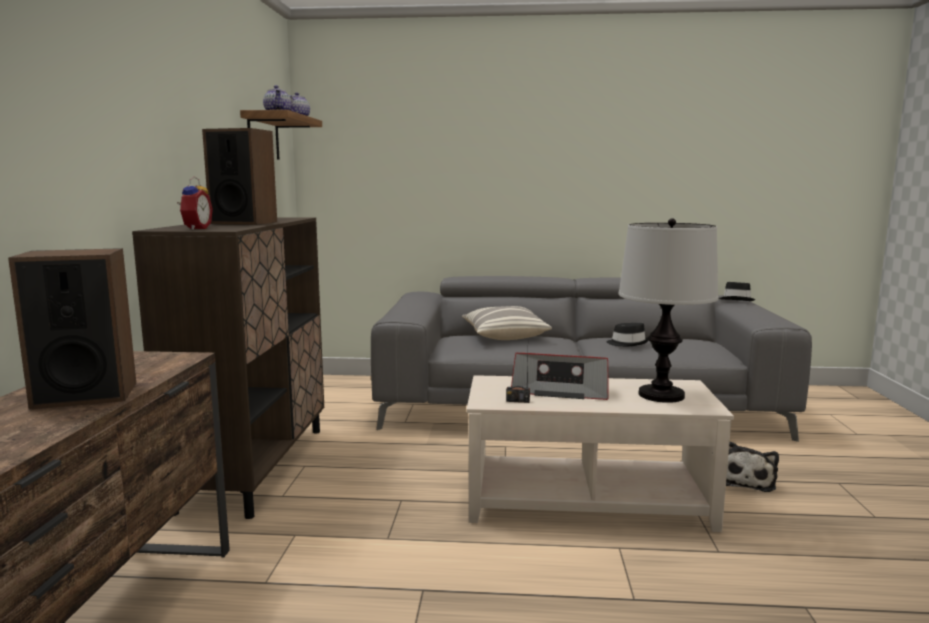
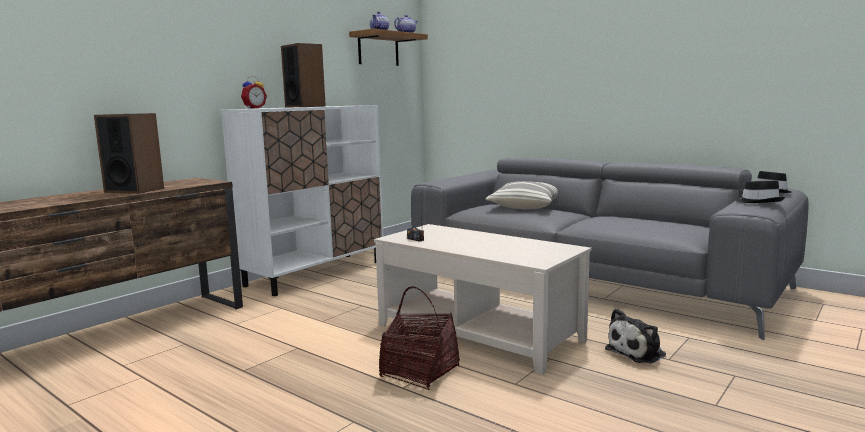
camera: 35 degrees right, 0 degrees up
(255, 467) = (315, 273): brown cabinet -> white cabinet
(560, 390) = (460, 238): radio -> none
(615, 570) = (419, 371): none -> basket
(628, 343) = (615, 221): black hat -> black hat (759, 202)
(662, 395) = (526, 251): table lamp -> none

